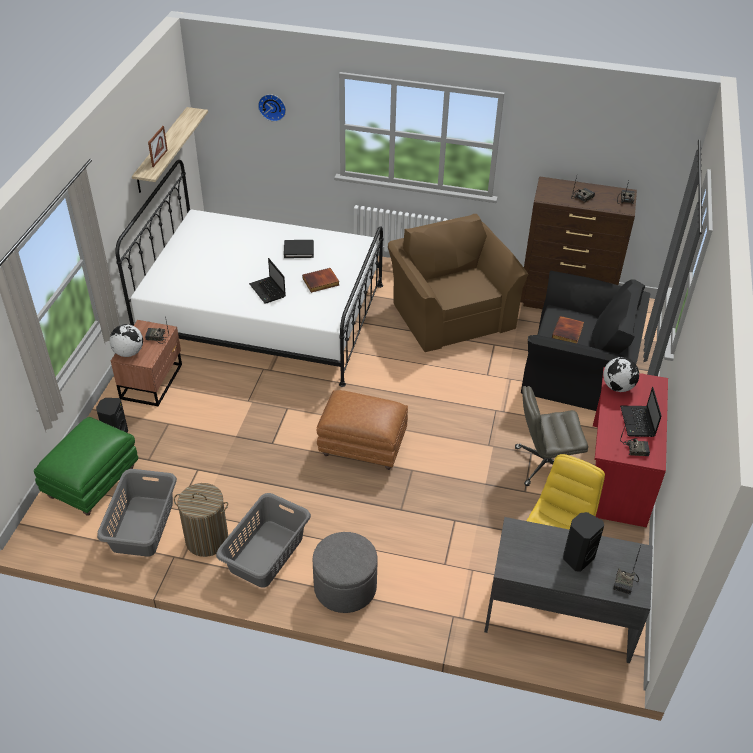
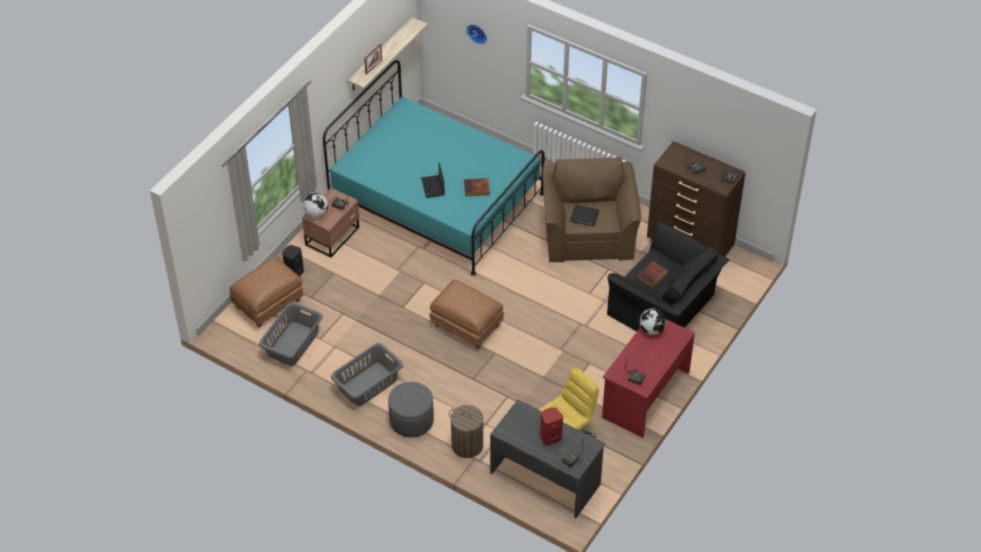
camera: 20 degrees right, 5 degrees up
(92, 482) = (268, 304): green ottoman -> brown ottoman
(207, 539) = (332, 364): laundry basket -> laundry basket (467, 445)
(263, 315) = (436, 199): white bed -> turquoise bed
(299, 250) = (471, 155): black book -> black book (584, 216)
(544, 465) = (594, 374): grey office chair -> none
(577, 558) = (550, 437): black speaker -> red speaker
(638, 422) = (649, 359): laptop -> none

